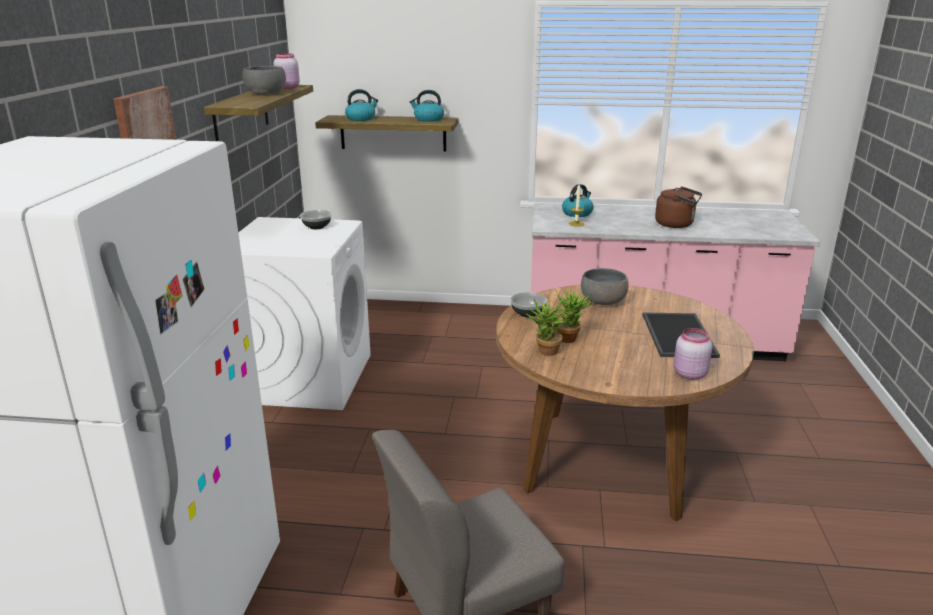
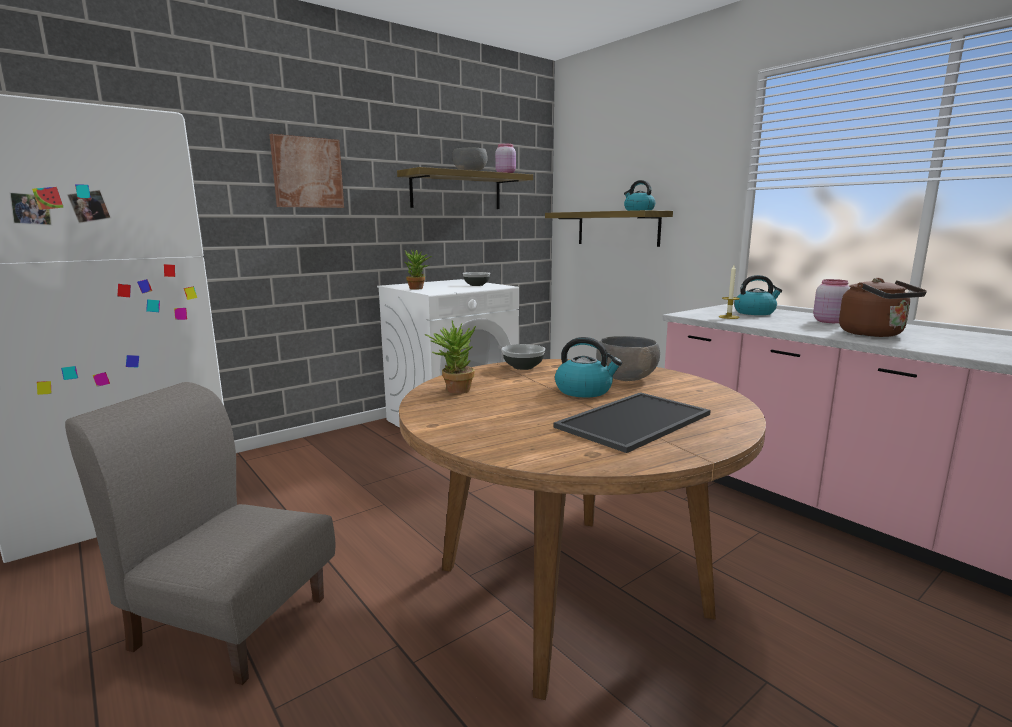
camera: 45 degrees right, 10 degrees down
(361, 118) = (586, 211): kettle -> kettle (584, 391)
(570, 338) = (507, 389): potted plant -> potted plant (418, 288)
(688, 374) = (538, 450): pink jar -> pink jar (828, 321)

